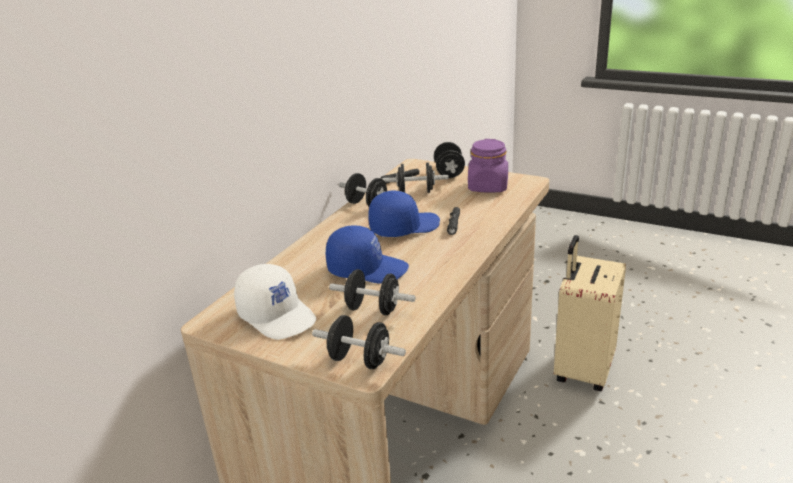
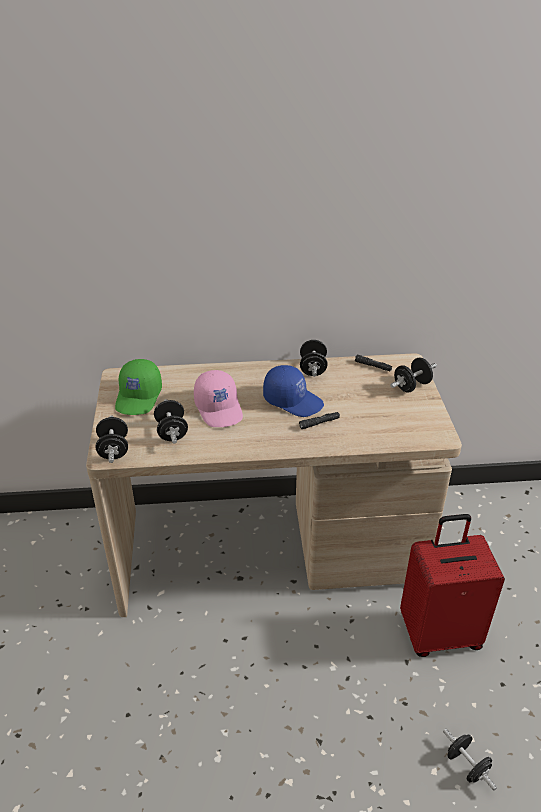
camera: 55 degrees right, 10 degrees up
(278, 316) = (139, 397): white cap -> green cap
(367, 269) = (219, 408): blue cap -> pink cap
(416, 192) = (357, 383): black dumbbell -> black dumbbell (466, 765)
(488, 187) = (404, 417): purple jar -> none
(582, 369) = (439, 632): beige suitcase -> red suitcase

